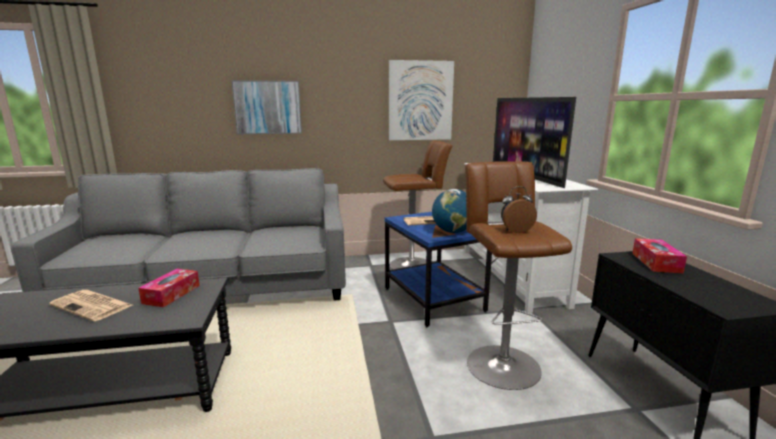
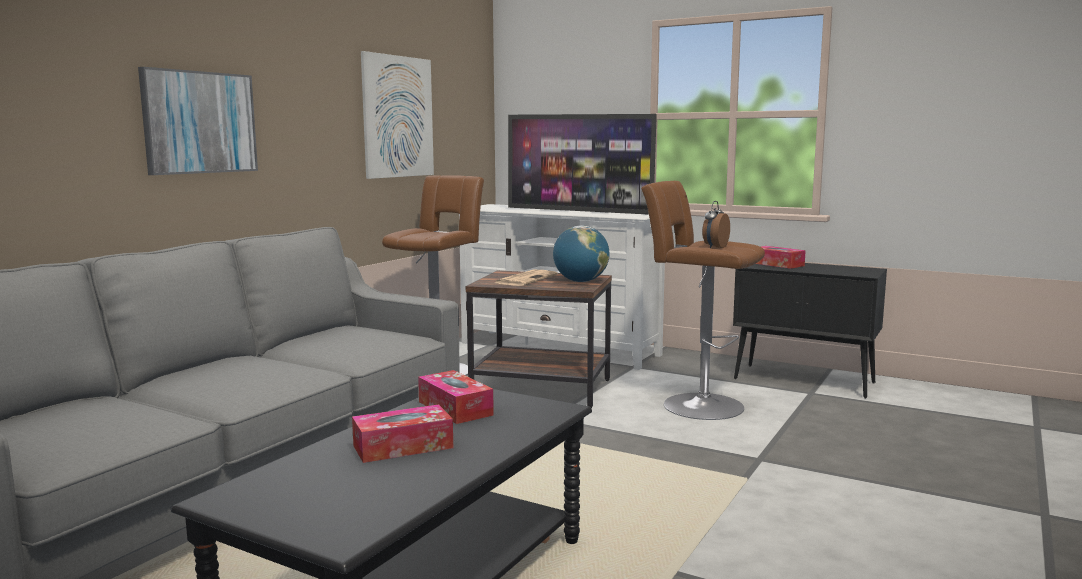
camera: 50 degrees left, 5 degrees down
(93, 305) = (403, 447): newspaper -> tissue box
(432, 300) = (541, 389): blue side table -> brown side table

